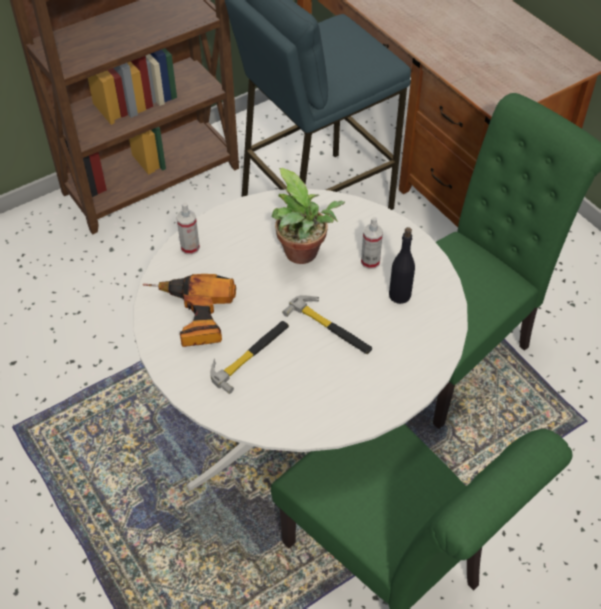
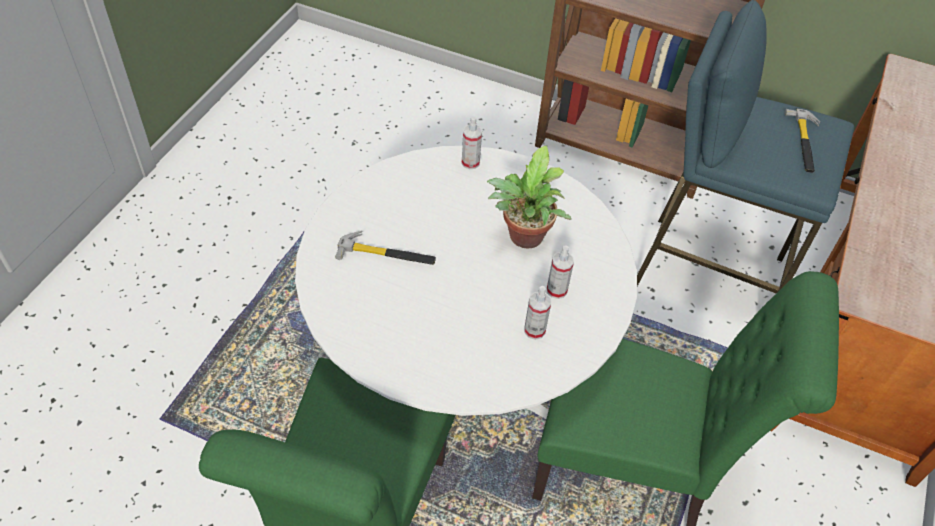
camera: 55 degrees right, 0 degrees up
(192, 317) = (399, 199): power drill -> none
(330, 327) = (456, 295): hammer -> hammer (804, 143)
(400, 295) = (534, 330): black bottle -> spray bottle

